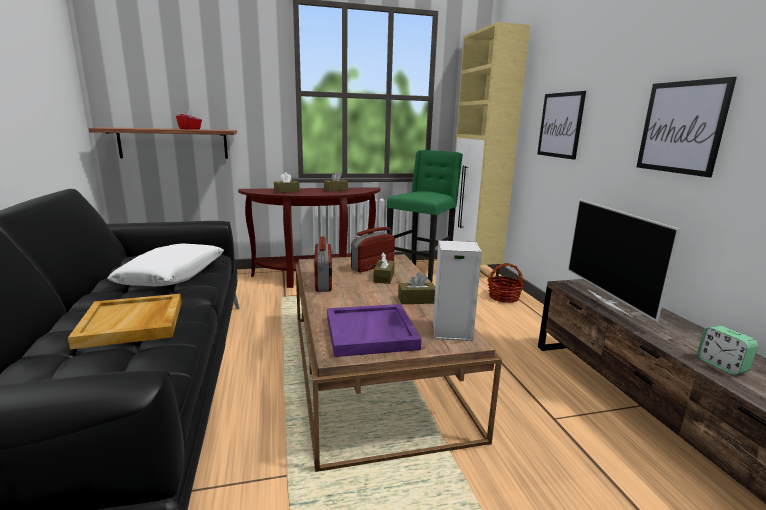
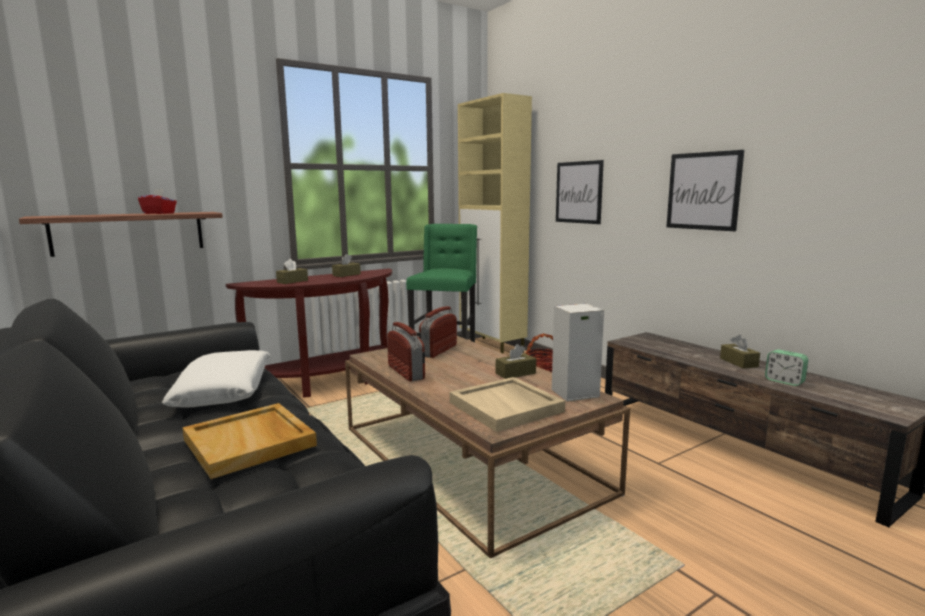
camera: 20 degrees left, 5 degrees down
(371, 333) = (507, 407): purple tray -> beige tray
(384, 277) = (462, 359): brown tissue box -> brown tissue box (738, 362)
(609, 302) = (671, 350): television -> none

